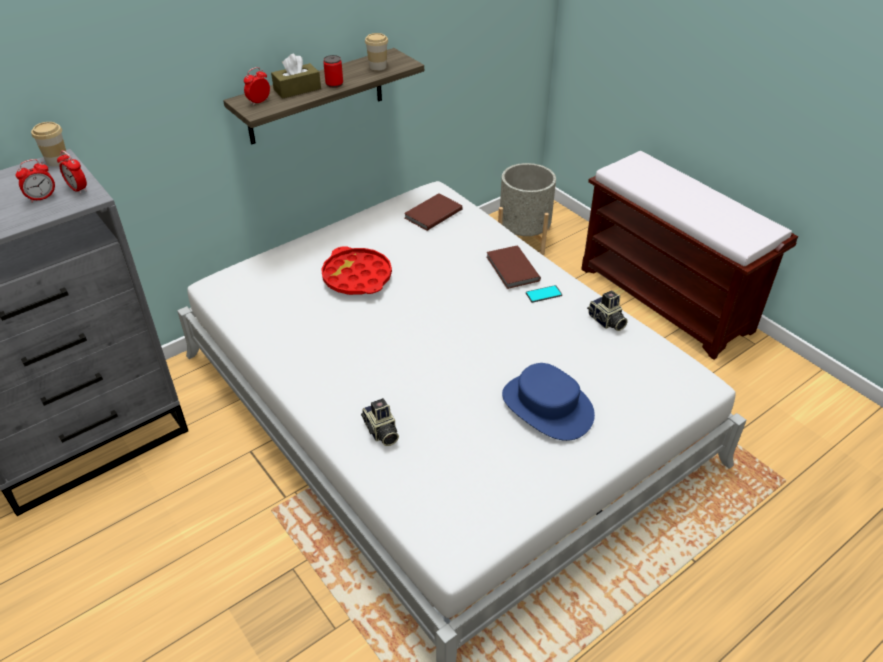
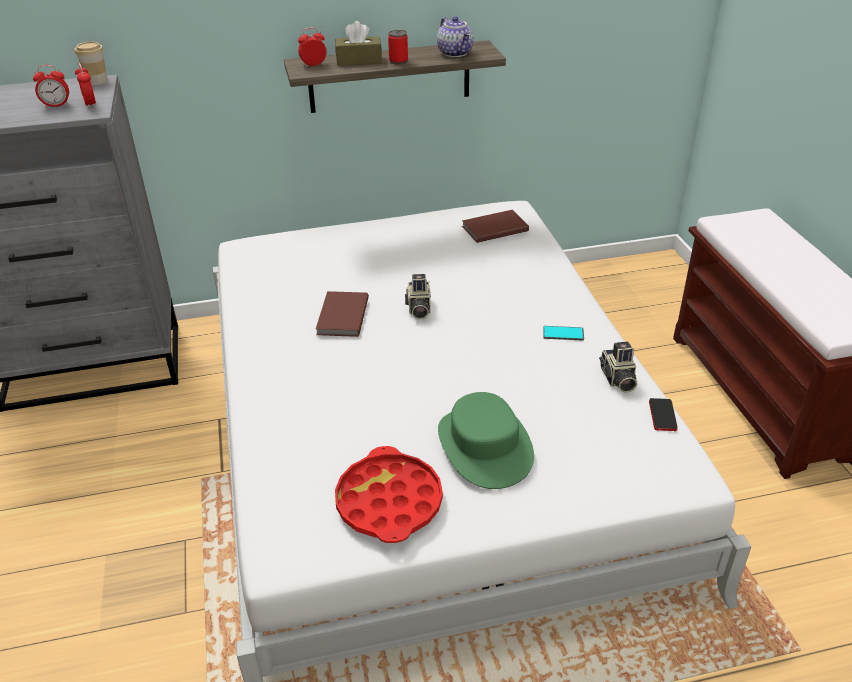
camera: 25 degrees right, 5 degrees down
(357, 277) = (376, 269): red tray -> red tray (389, 502)
(377, 66) = (456, 53): cup -> teapot
(381, 432) = (294, 418): camera -> camera (418, 309)
(511, 269) = (543, 300): brown book -> brown book (341, 316)
(523, 238) = (624, 291): grey planter -> none
(546, 407) = (484, 446): blue hat -> green hat
(654, 341) = (662, 415): none -> phone

